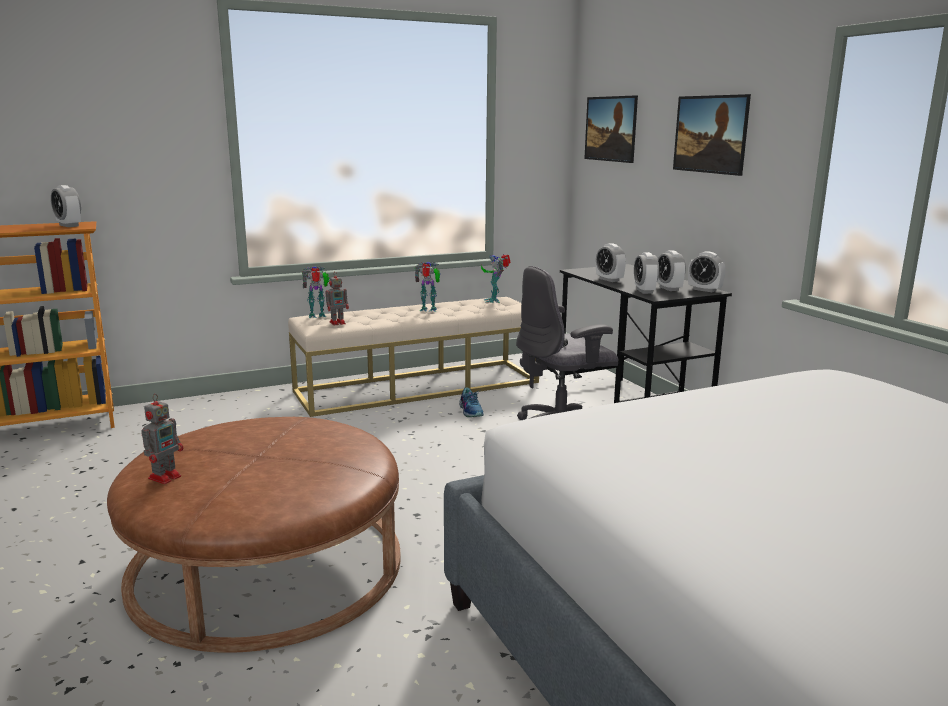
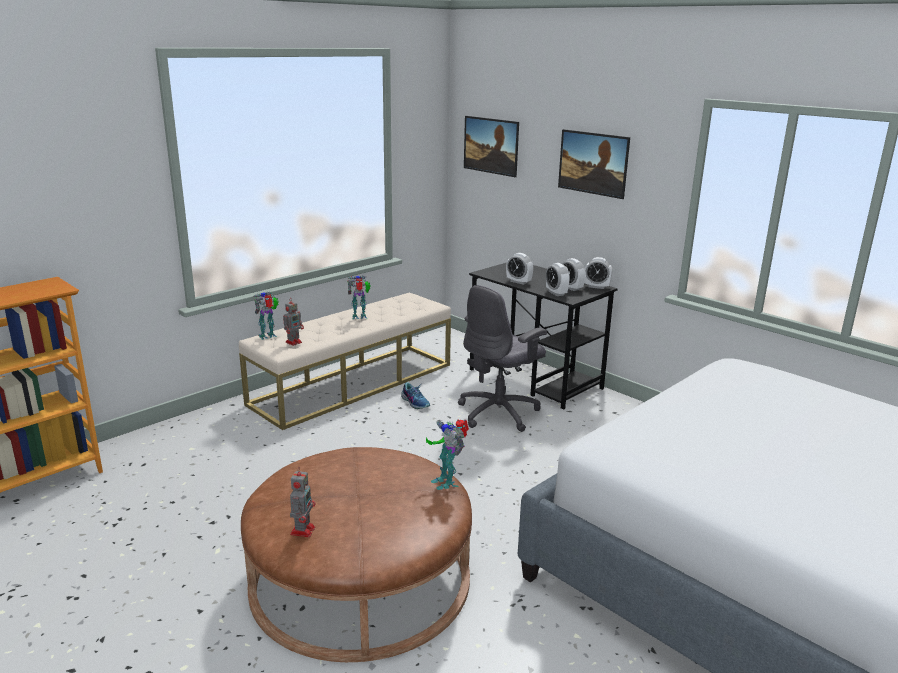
camera: 20 degrees left, 5 degrees up
(69, 225) = (43, 288): alarm clock -> none
(494, 300) = (405, 299): toy robot -> toy robot (446, 481)

